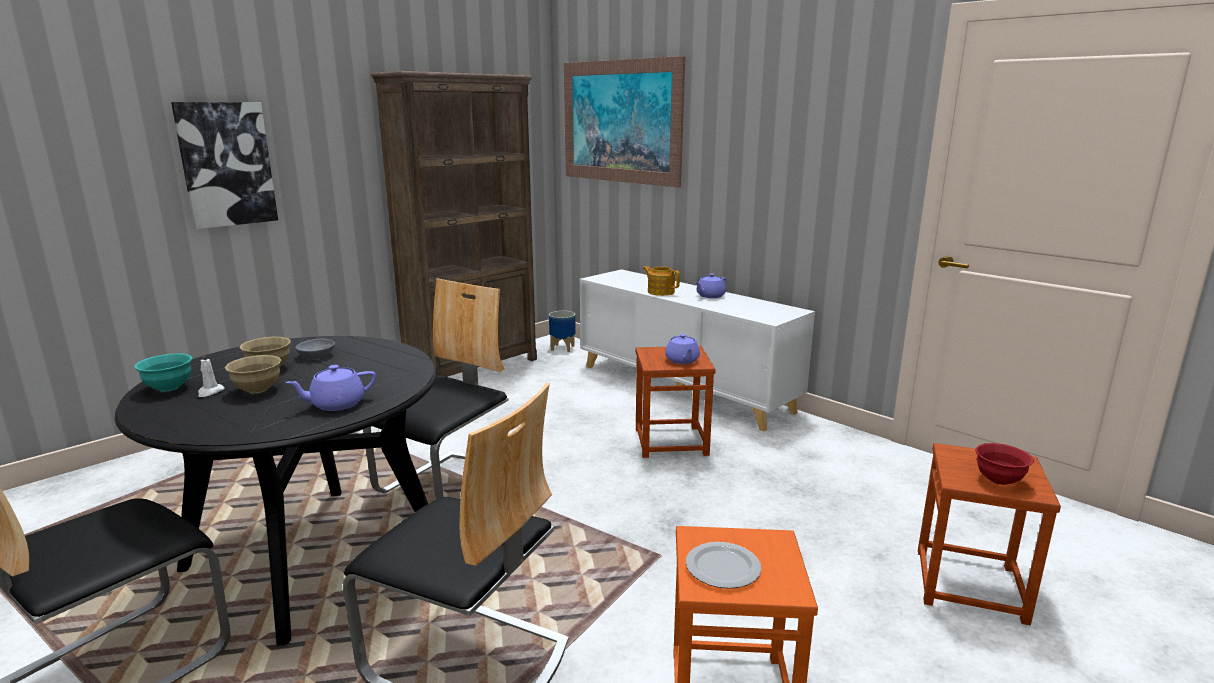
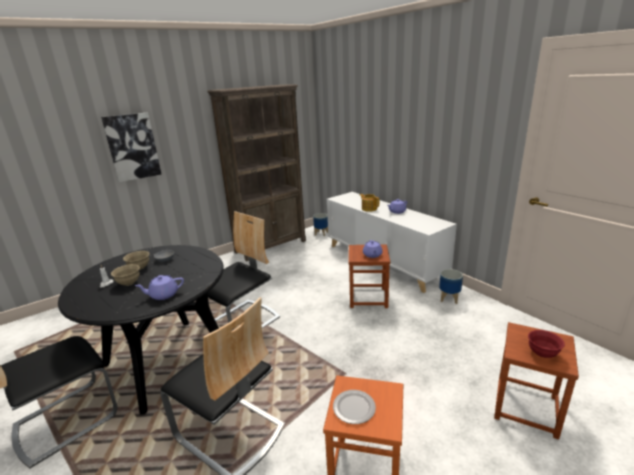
camera: 10 degrees right, 5 degrees up
(169, 388) = (88, 280): turquoise bowl -> none
(620, 122) = (349, 108): picture -> none
(809, 438) = (449, 298): none -> planter

